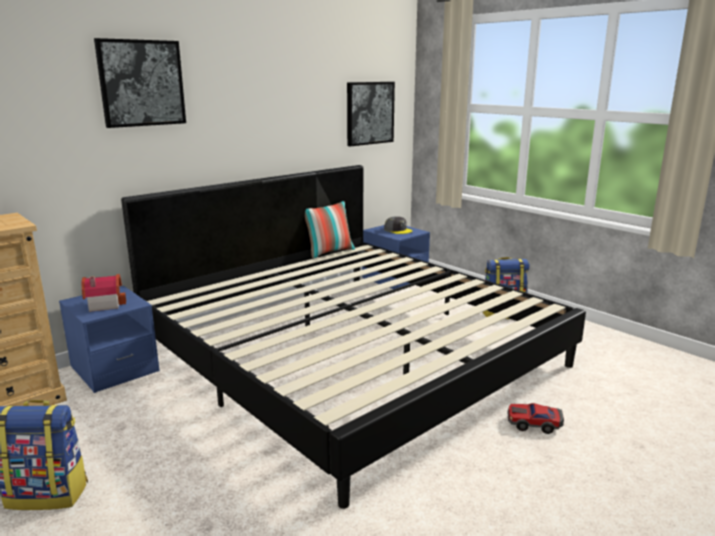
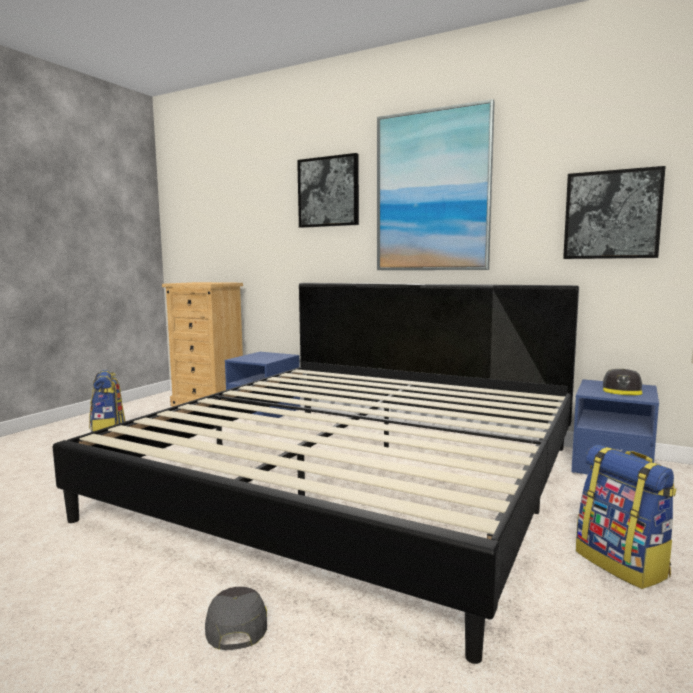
camera: 70 degrees right, 10 degrees down
(104, 304) = (259, 357): toy house -> none
(255, 89) = (432, 191): none -> picture
(329, 252) = (500, 388): pillow -> none
(533, 424) = (236, 623): toy car -> grey cap

